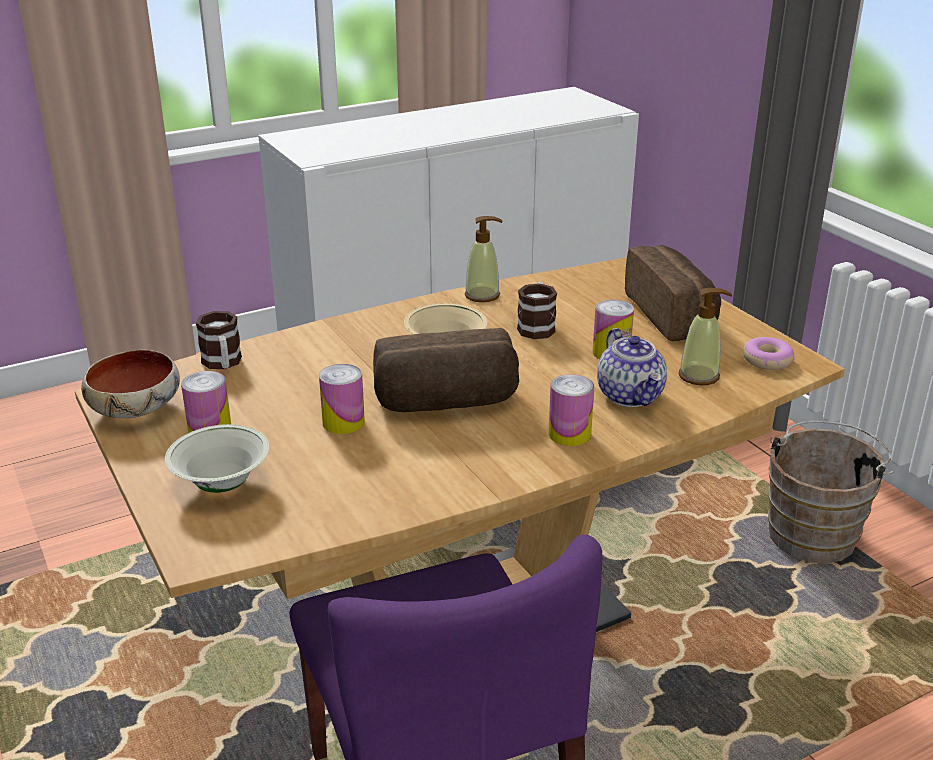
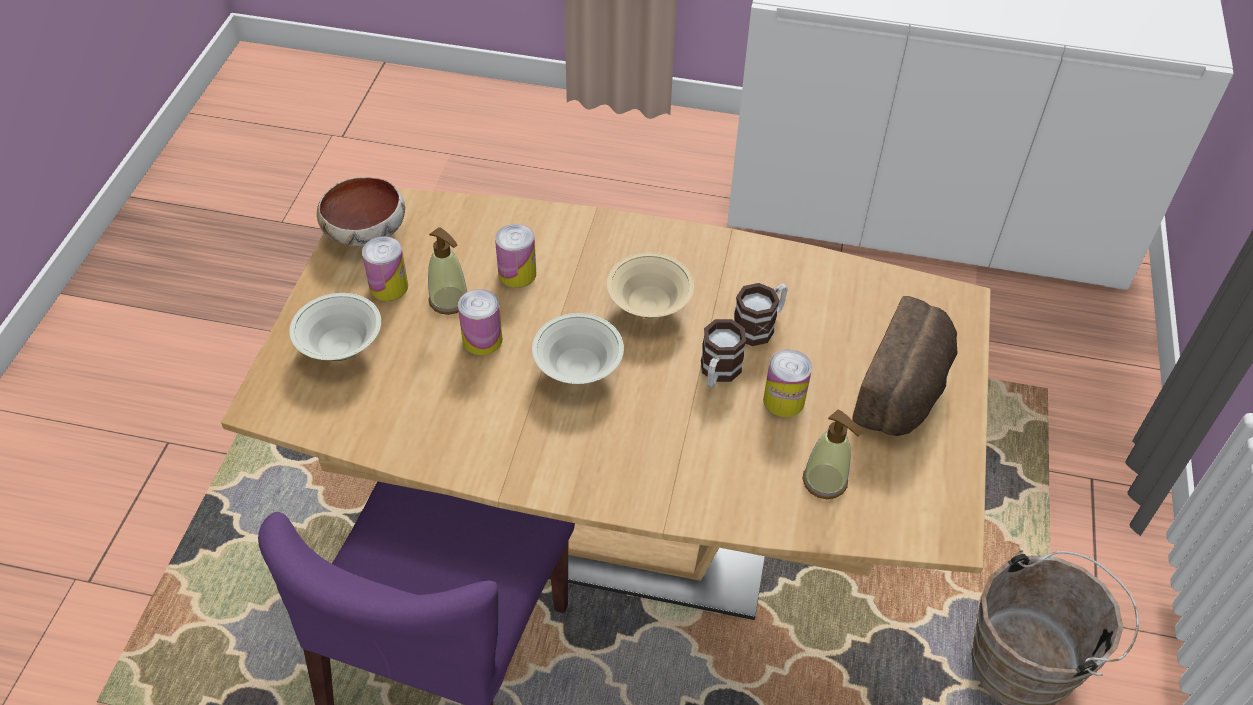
camera: 40 degrees right, 20 degrees up
(223, 364) = (470, 217): mug -> mug (718, 373)
(446, 403) = (578, 369): bread -> white bowl
(482, 295) = (760, 256): soap dispenser -> soap dispenser (449, 300)
(569, 434) = (629, 470): can -> can (517, 273)
(631, 396) = (734, 463): teapot -> none
(767, 360) = (917, 506): donut -> none

